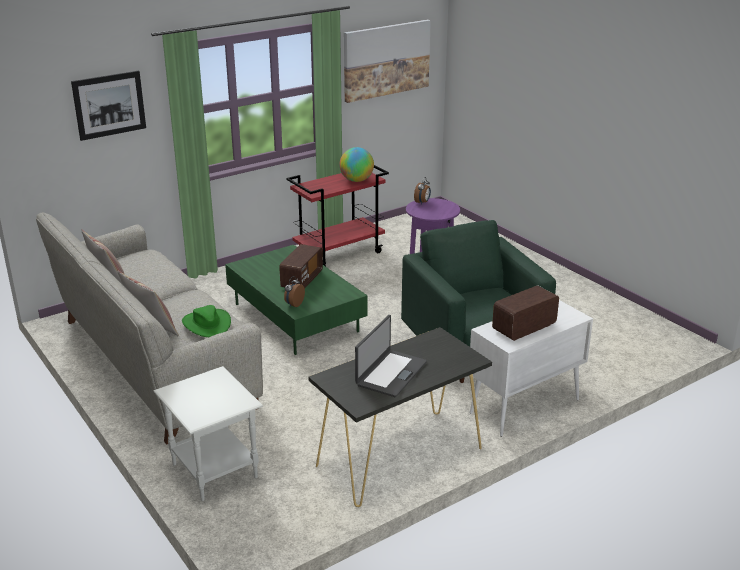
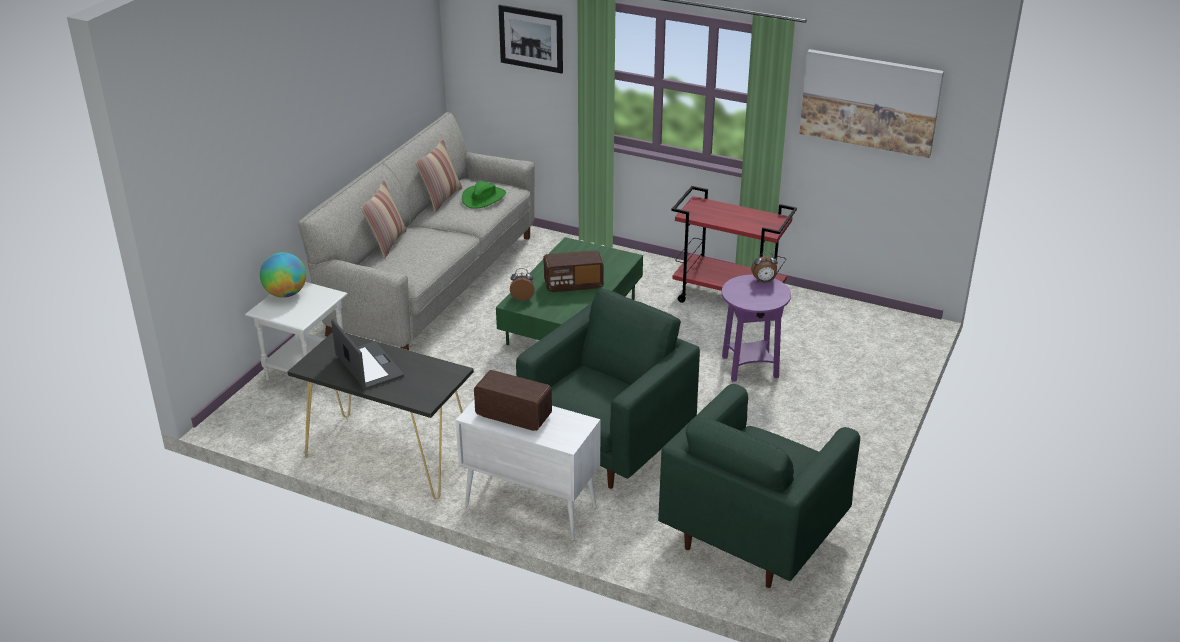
camera: 60 degrees right, 5 degrees up
(206, 324) = (409, 262): green hat -> green hat (483, 198)
(356, 180) = (751, 224): globe -> globe (286, 294)
(390, 373) = (368, 366): laptop -> laptop turned 120 degrees counterclockwise
(617, 331) = (752, 536): none -> green armchair

